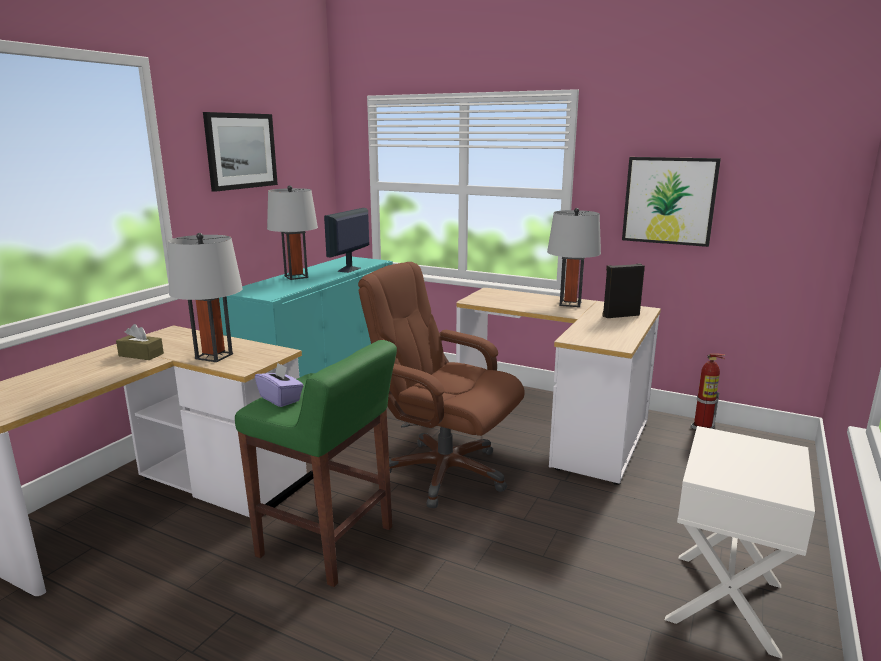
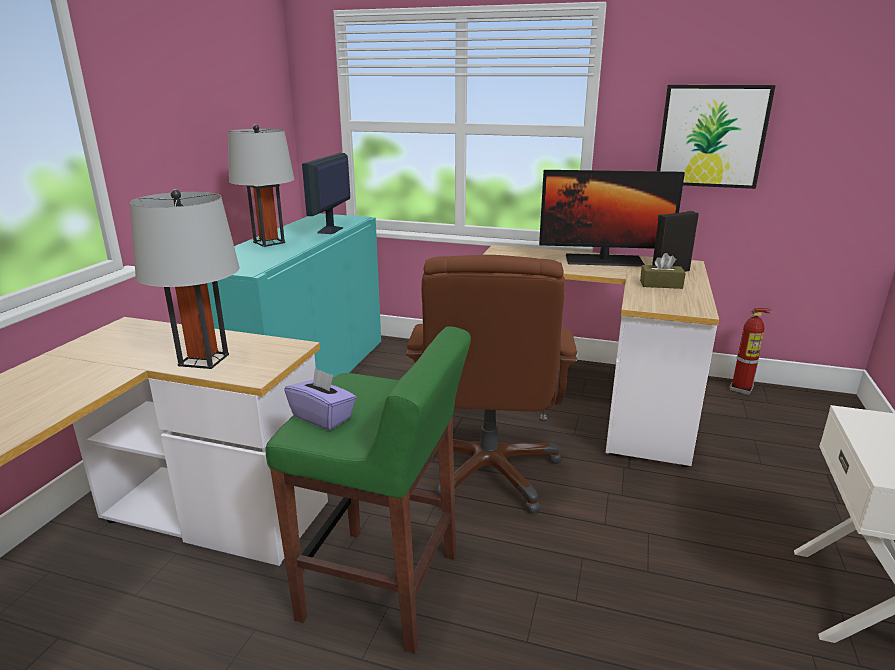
camera: 10 degrees left, 5 degrees up
(141, 355) = (96, 365): brown tissue box -> brown tissue box (661, 284)
(241, 151) = (185, 79): picture -> none
(443, 472) = (488, 472): brown office chair -> brown office chair turned 105 degrees counterclockwise
(570, 304) = (604, 260): grey table lamp -> monitor

